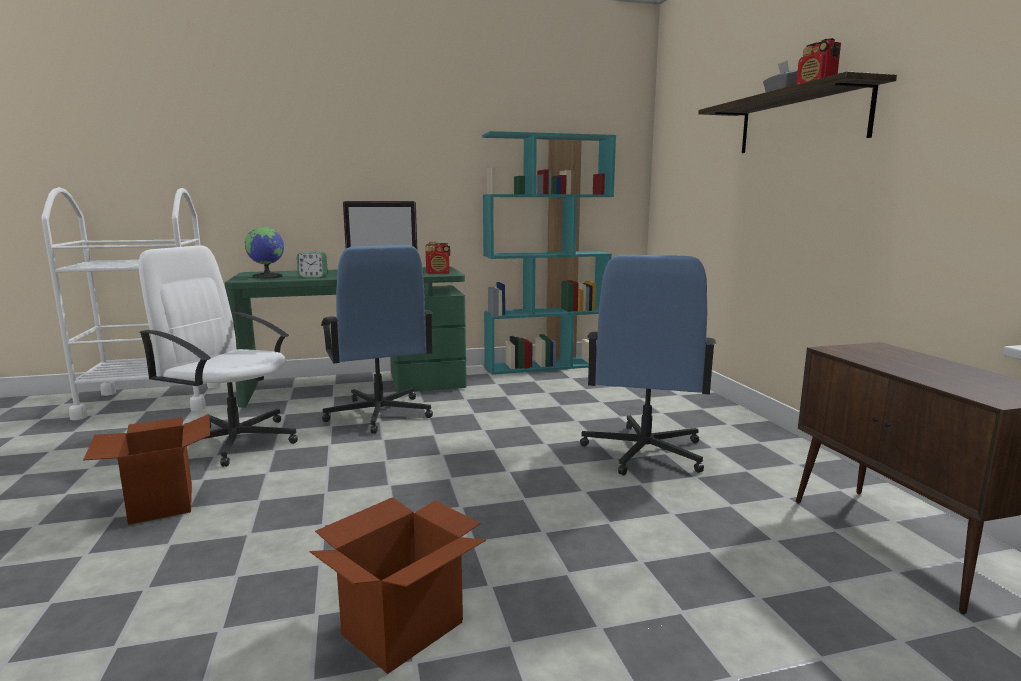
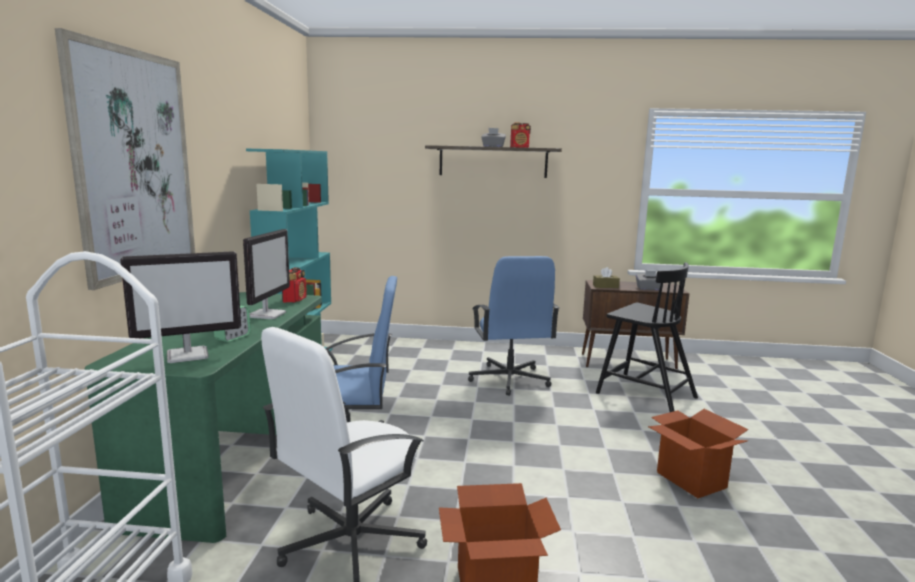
camera: 70 degrees left, 0 degrees up
(268, 276) = (188, 355): globe -> monitor
(319, 146) = (134, 164): none -> picture
(643, 452) = (509, 380): blue office chair -> blue office chair turned 45 degrees clockwise
(741, 570) = (644, 395): none -> black chair
(854, 353) = (605, 286): none -> brown tissue box
(933, 377) = (648, 288): none -> grey tissue box

